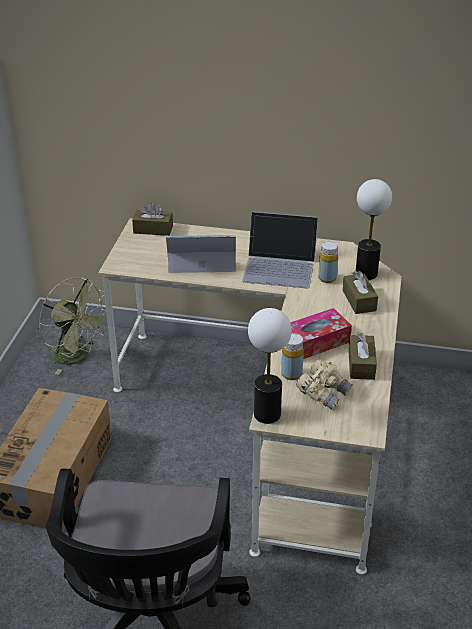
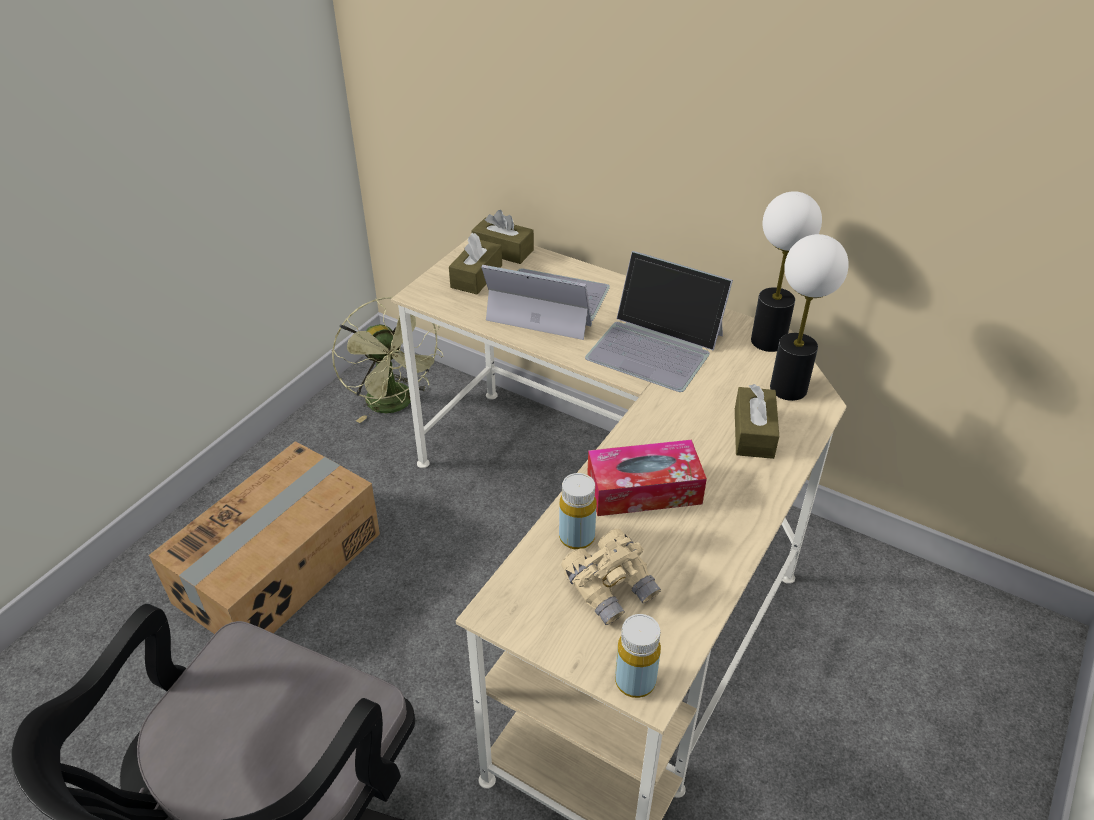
camera: 20 degrees right, 5 degrees up
(267, 414) = (498, 602): table lamp -> table lamp (768, 341)
(327, 278) = (720, 382): yellow bottle -> yellow bottle (635, 681)
(361, 364) = (701, 551): brown tissue box -> brown tissue box (476, 276)

